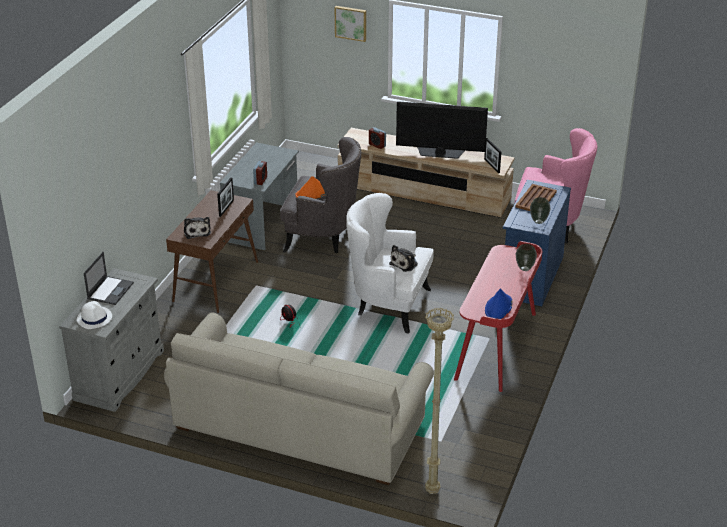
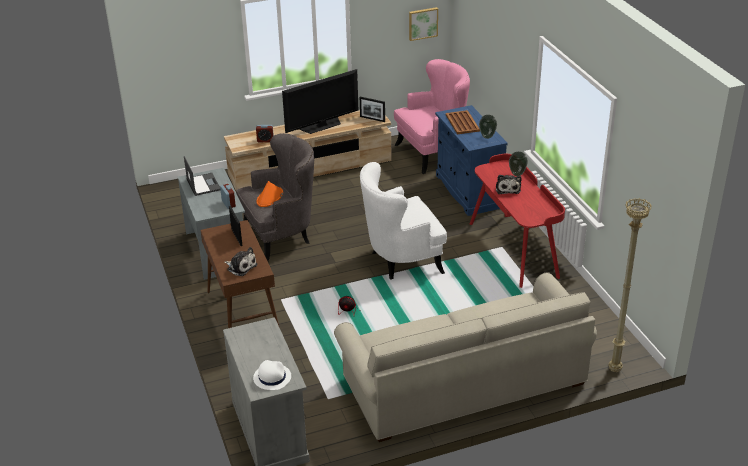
camera: 40 degrees left, 0 degrees up
(110, 290) = (250, 348): laptop -> laptop (203, 184)
(351, 23) = (204, 35): picture -> picture (422, 23)
(405, 263) = (416, 215): plush toy -> plush toy (507, 188)
(498, 307) = (541, 208): blue hat -> none

